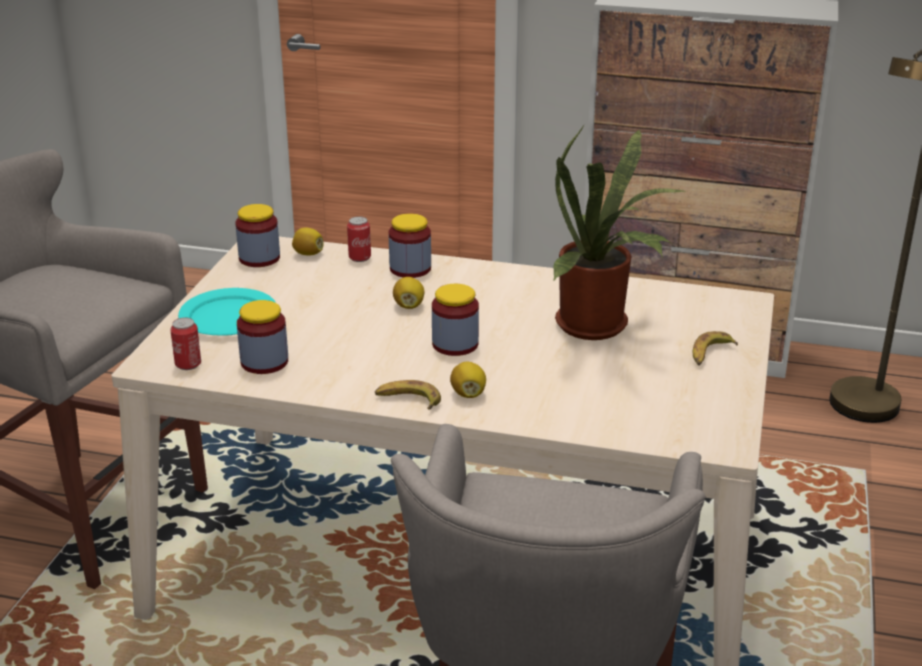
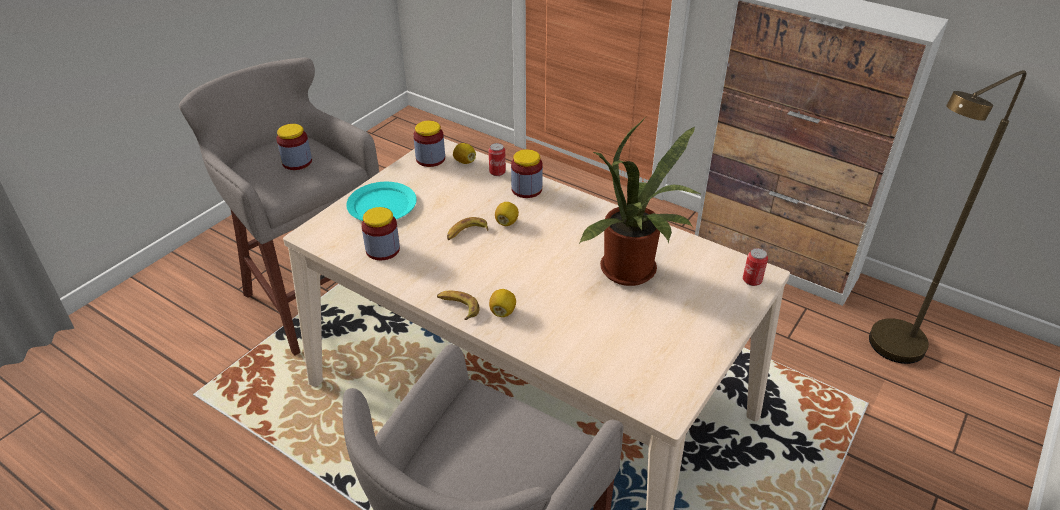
camera: 20 degrees right, 10 degrees up
(188, 364) = (334, 240): can -> can (752, 280)
(455, 344) = (519, 264): jar -> jar (297, 162)
(710, 354) = (704, 319): banana -> banana (466, 233)

